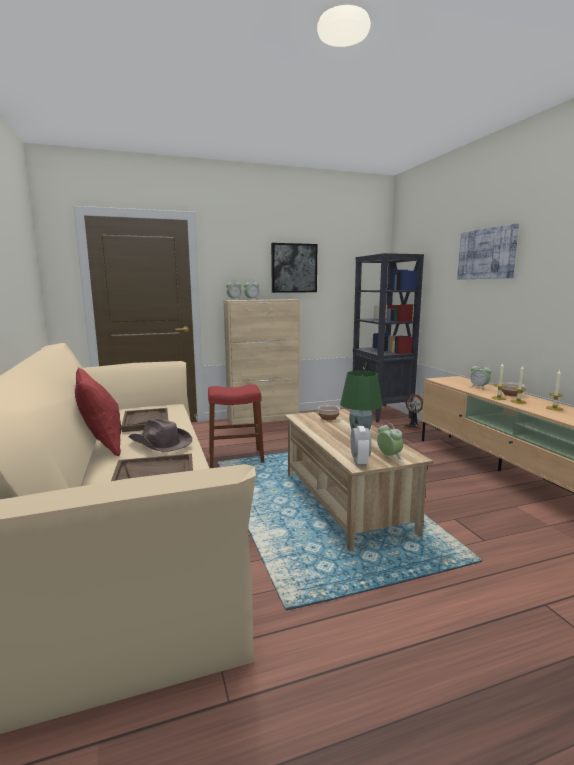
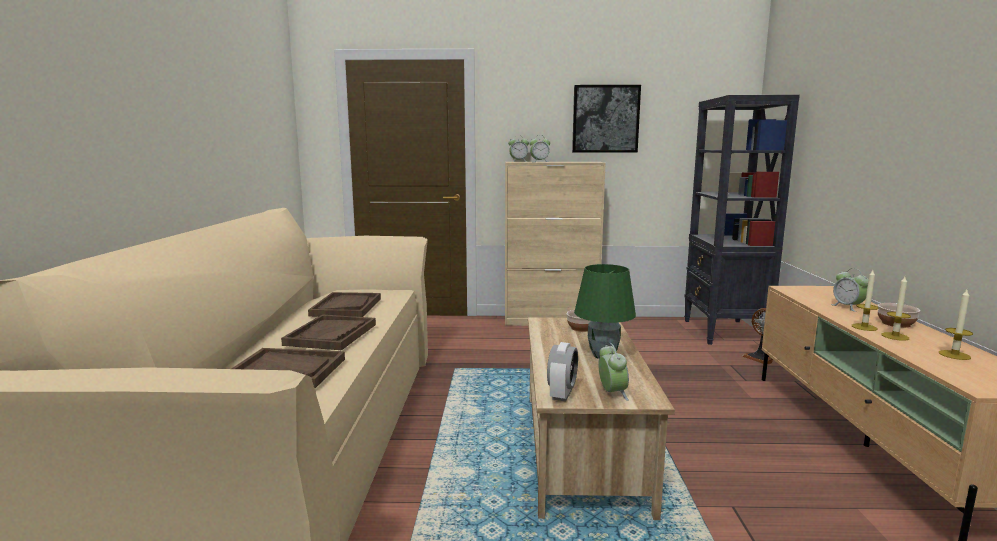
camera: 20 degrees right, 0 degrees up
(101, 446) = (273, 330): red pillow -> none
(160, 443) = (331, 334): brown hat -> brown tray
(236, 457) = (481, 367): red stool -> none
(486, 253) = (885, 91): picture -> none

